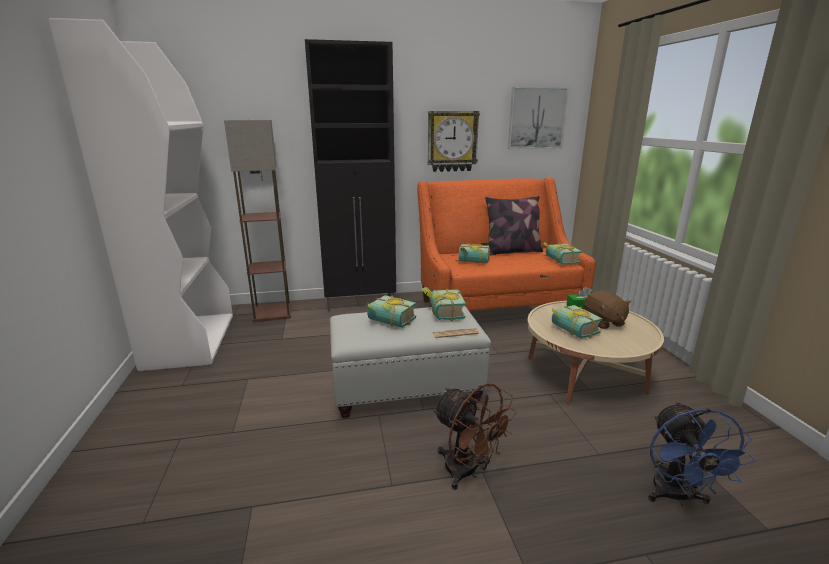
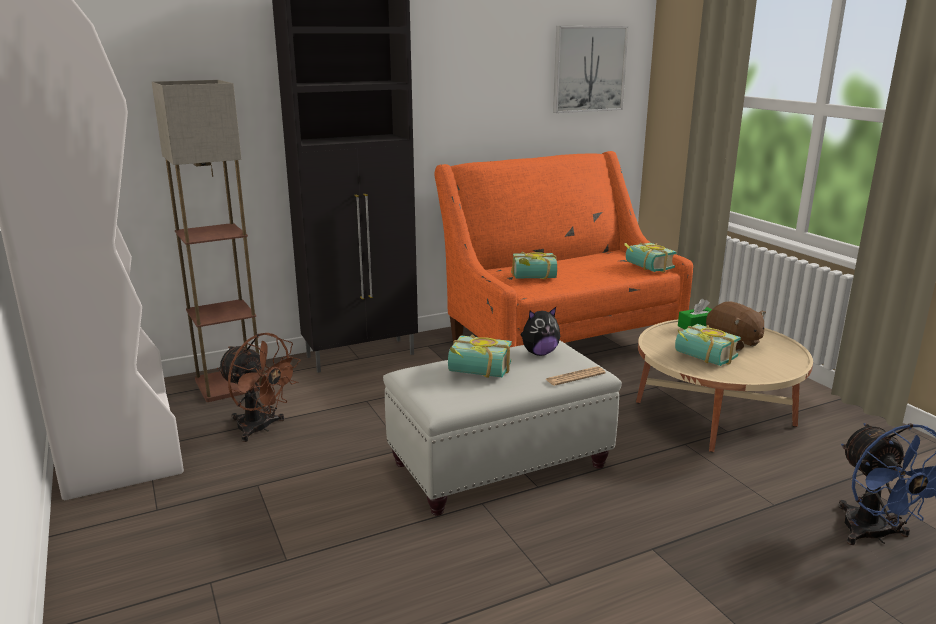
camera: 15 degrees left, 0 degrees up
(442, 313) = (539, 353): book -> plush toy
(452, 141) = (479, 104): wall clock -> none
(468, 472) = (635, 552): brown fan -> brown fan (261, 429)
(512, 251) = (576, 259): pillow -> none

